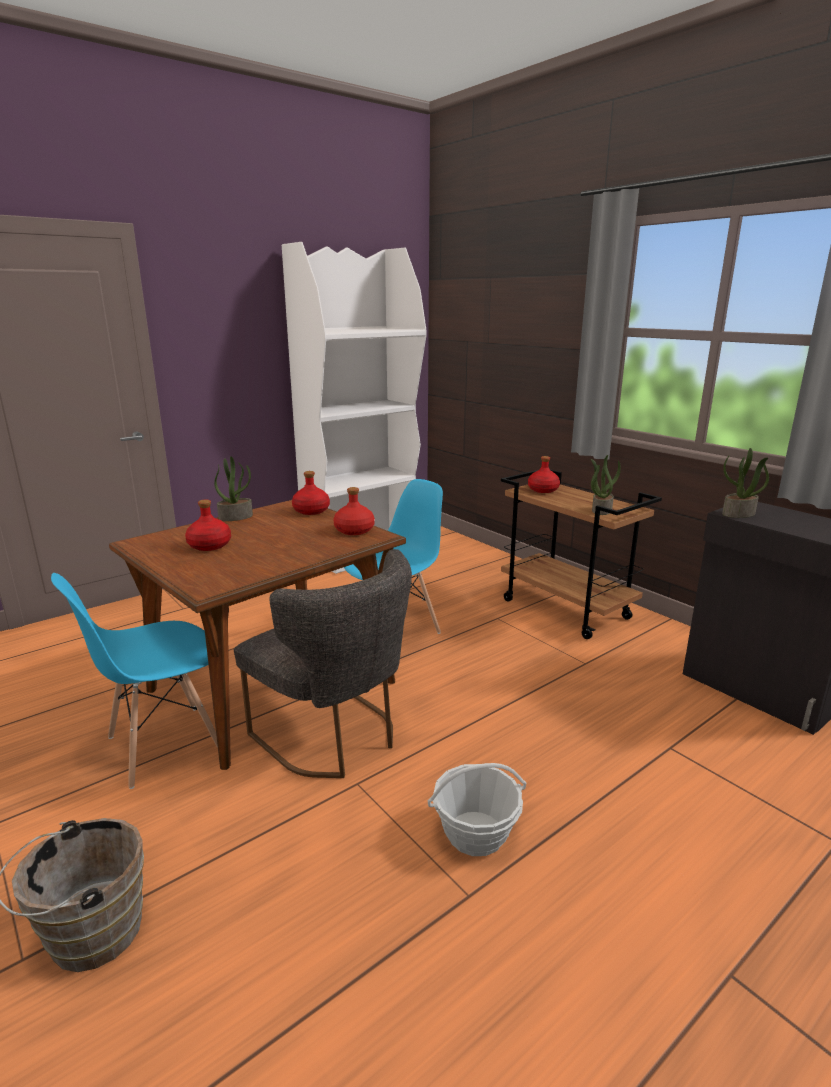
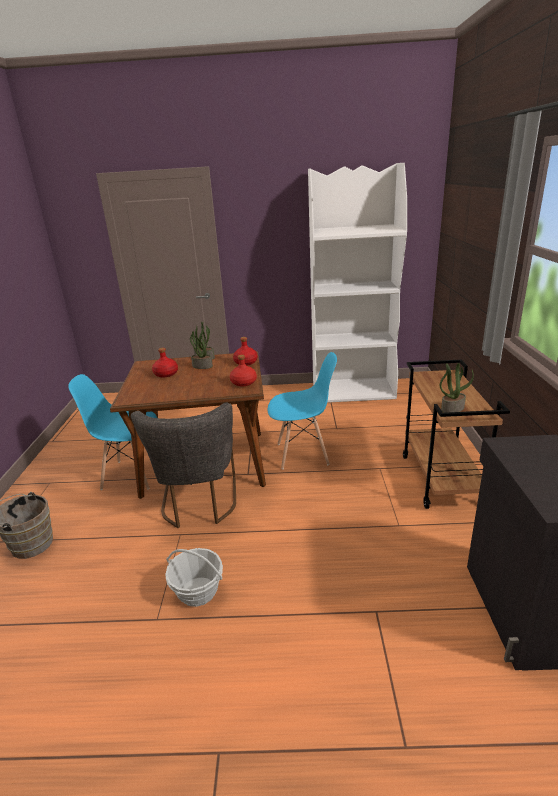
camera: 40 degrees right, 5 degrees up
(543, 490) = (439, 378): red bottle -> none
(738, 514) = (509, 447): potted plant -> potted plant (202, 366)

